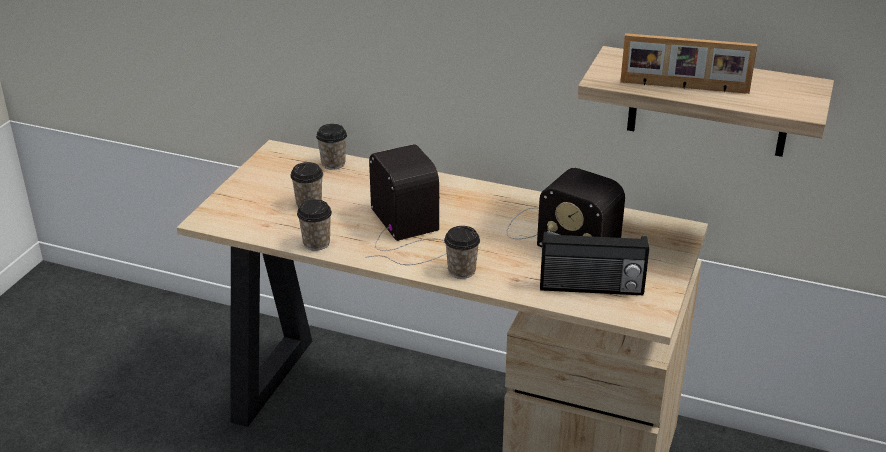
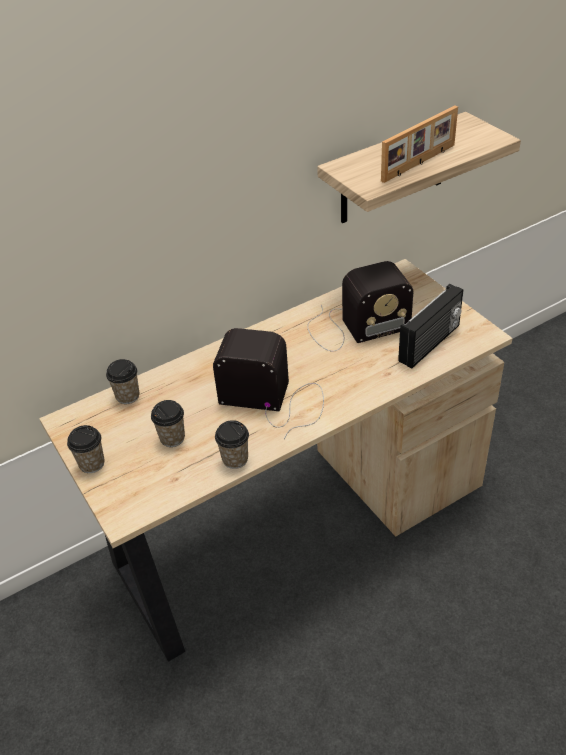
camera: 50 degrees left, 10 degrees up
(461, 271) = (352, 395): cup -> cup (92, 464)

